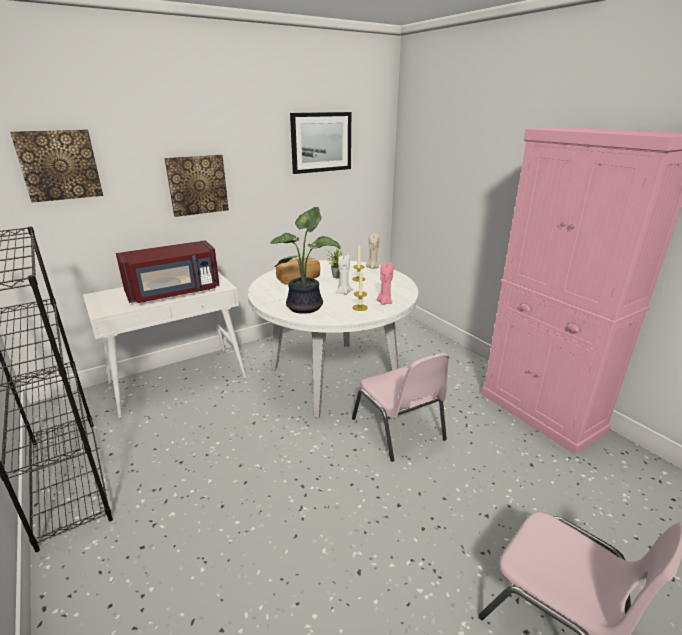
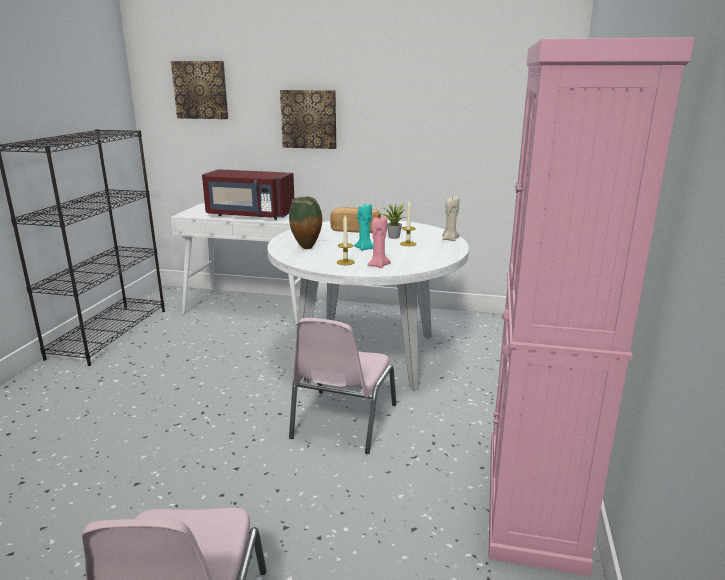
camera: 45 degrees right, 5 degrees down
(307, 306) = (307, 248): potted plant -> vase
(321, 142) = (458, 84): picture -> none
(343, 292) = (364, 248): white candle -> turquoise candle

